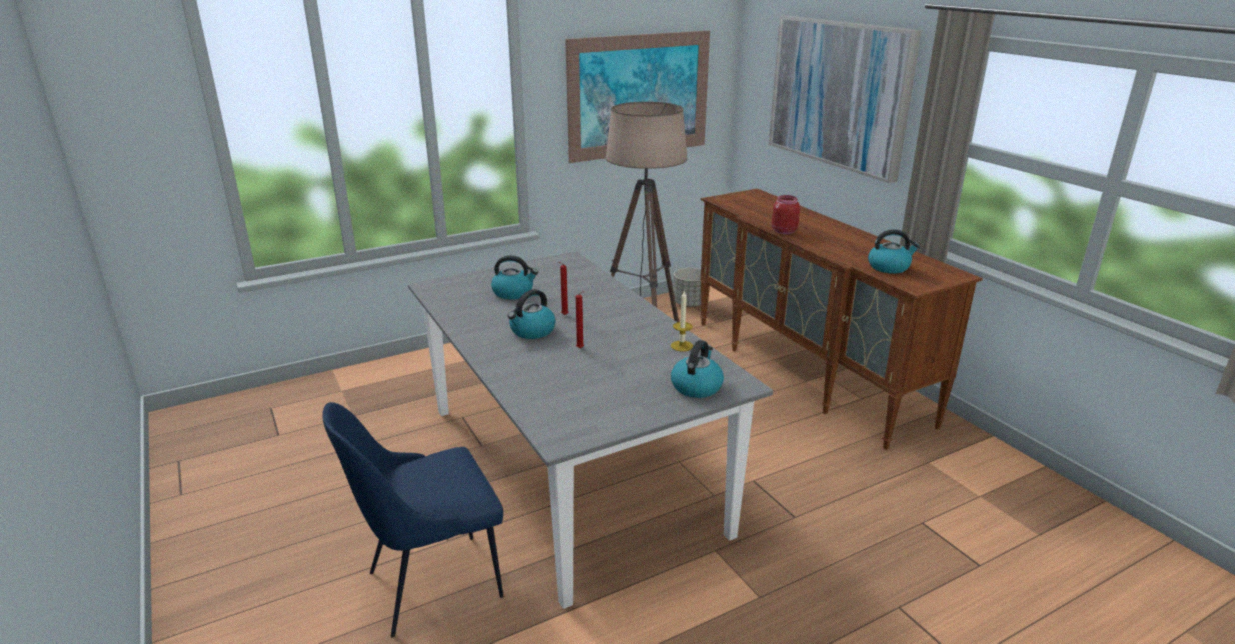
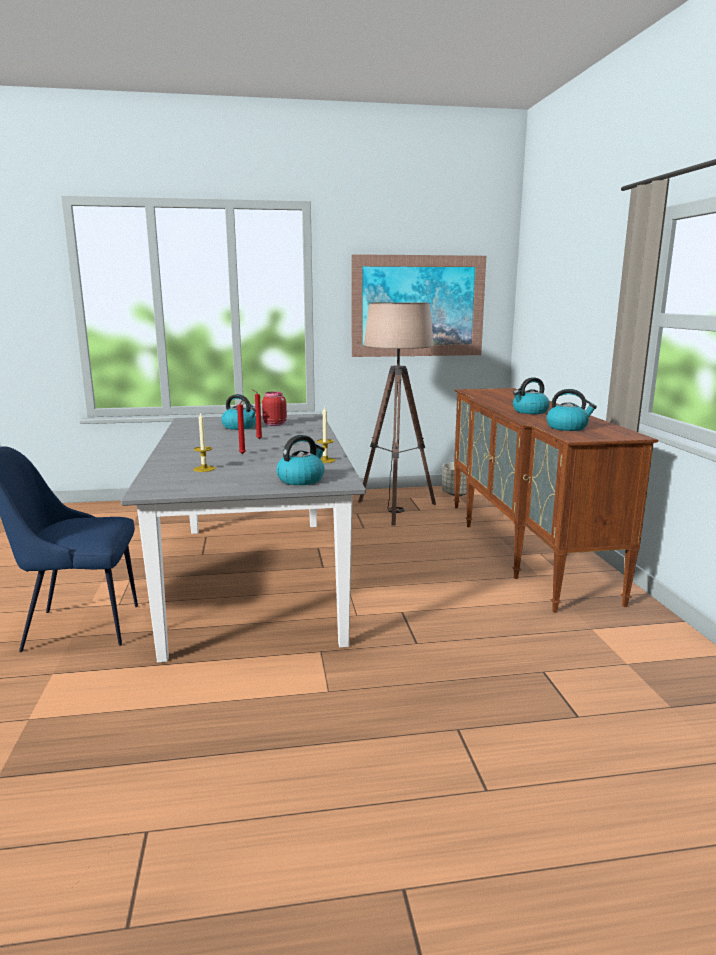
camera: 20 degrees right, 10 degrees down
(532, 331) = (221, 443): kettle -> kettle (530, 411)
(572, 385) = (204, 469): none -> candle
(783, 231) = (498, 406): red jar -> red jar (274, 424)
(839, 94) = (575, 293): picture -> none

